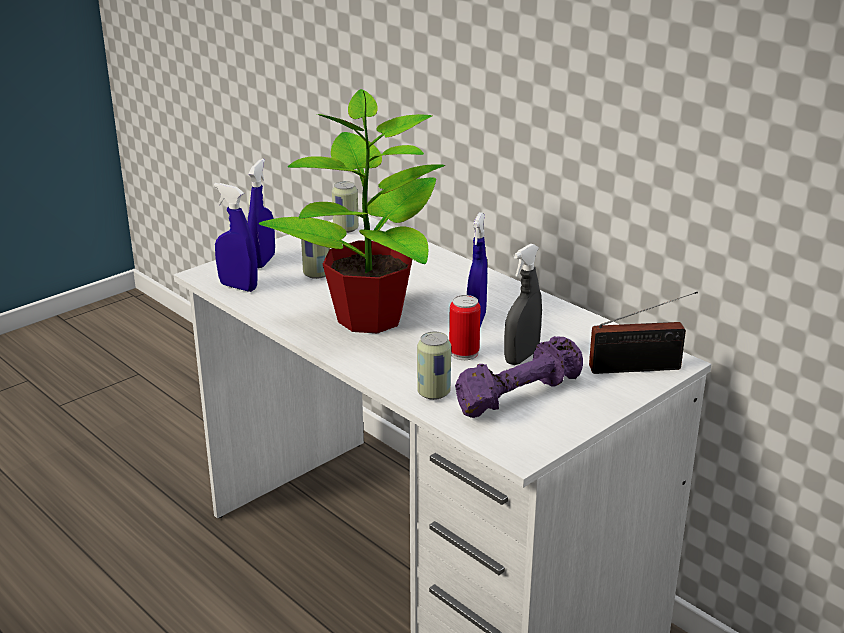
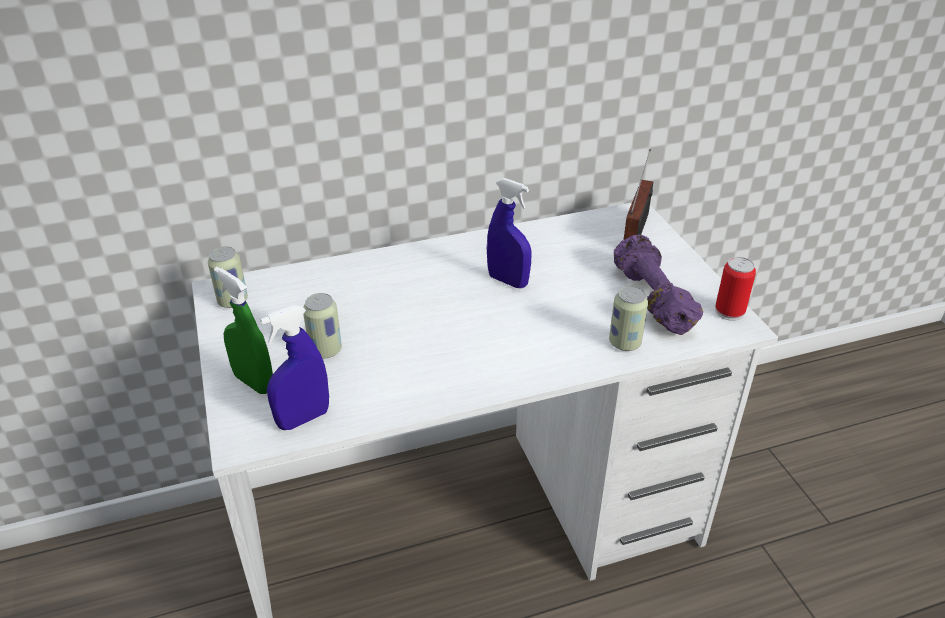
camera: 65 degrees left, 10 degrees up
(263, 261) = (254, 382): blue spray bottle -> green spray bottle
(368, 319) = (457, 342): potted plant -> none
(464, 353) = (562, 305): can -> can (729, 312)
(521, 357) = (588, 277): grey spray bottle -> none

